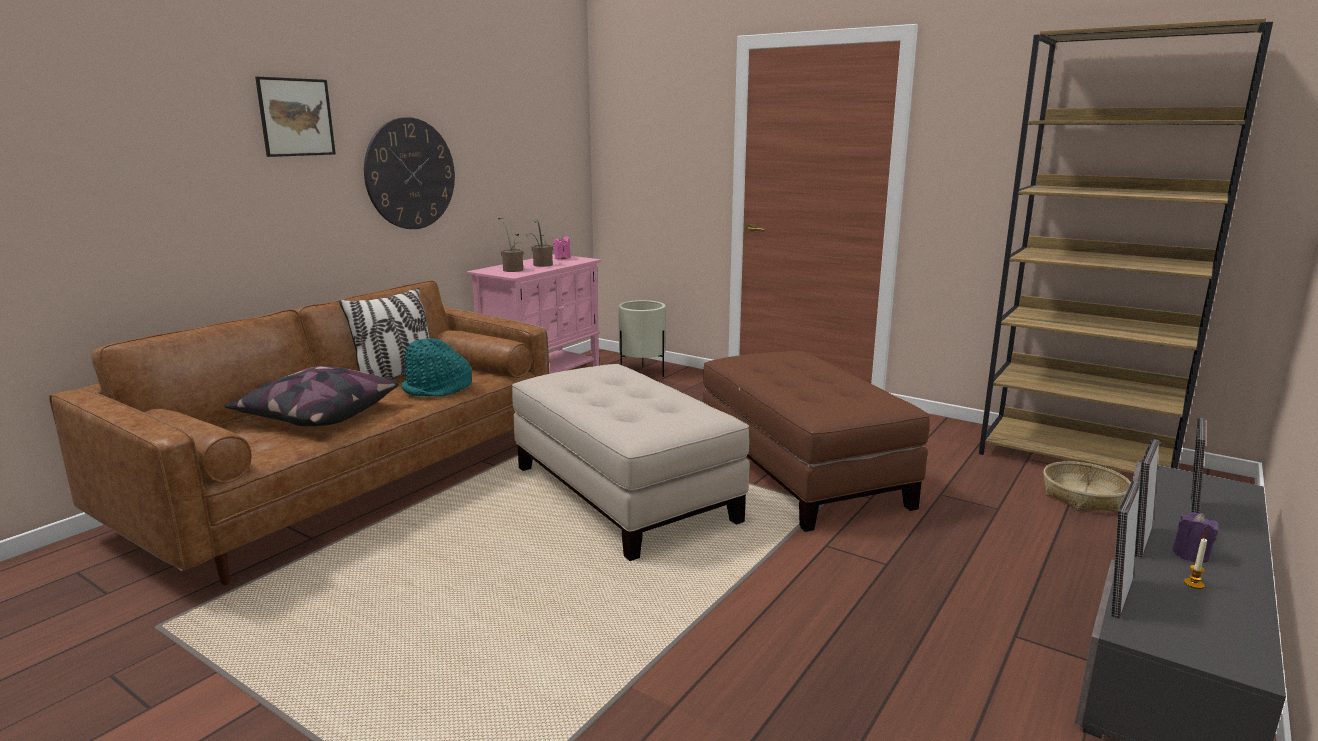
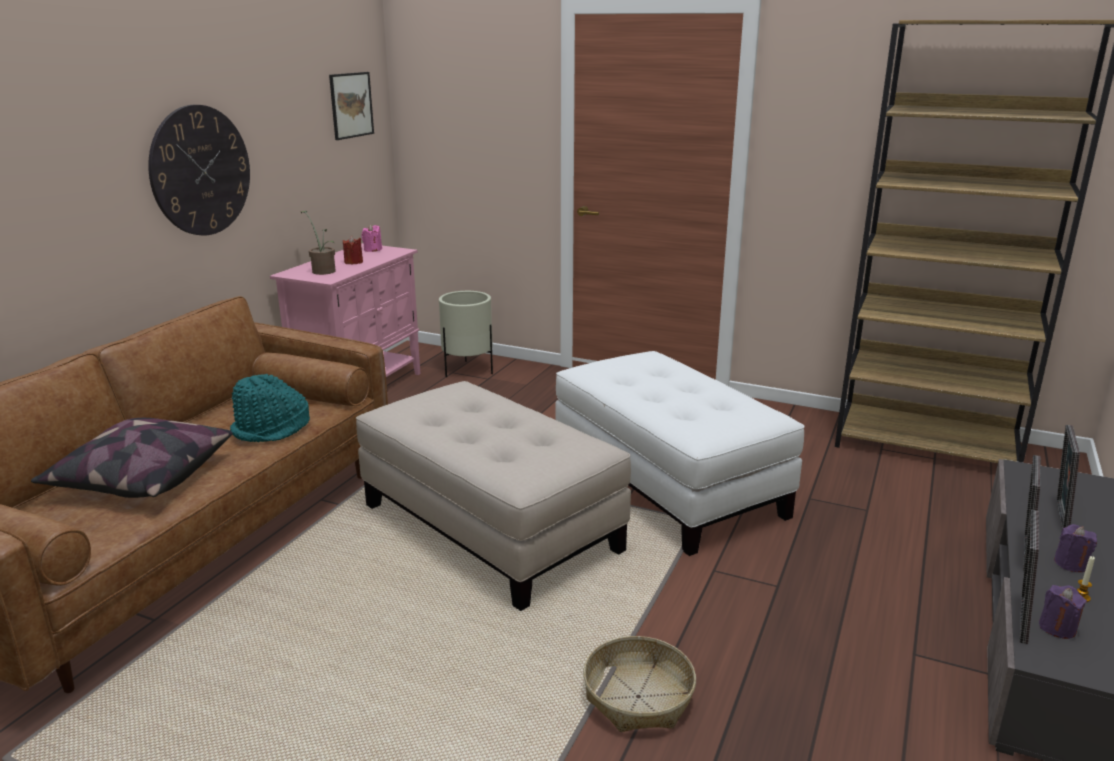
camera: 10 degrees left, 5 degrees up
(296, 117) = (67, 118): picture -> picture (351, 105)
(397, 377) = (216, 416): pillow -> none
(541, 265) = (353, 262): potted plant -> red candle
(802, 472) = (668, 483): brown ottoman -> white ottoman
(1083, 497) = (942, 489): basket -> basket (639, 697)
(1158, 608) = (1057, 628): none -> purple candle

